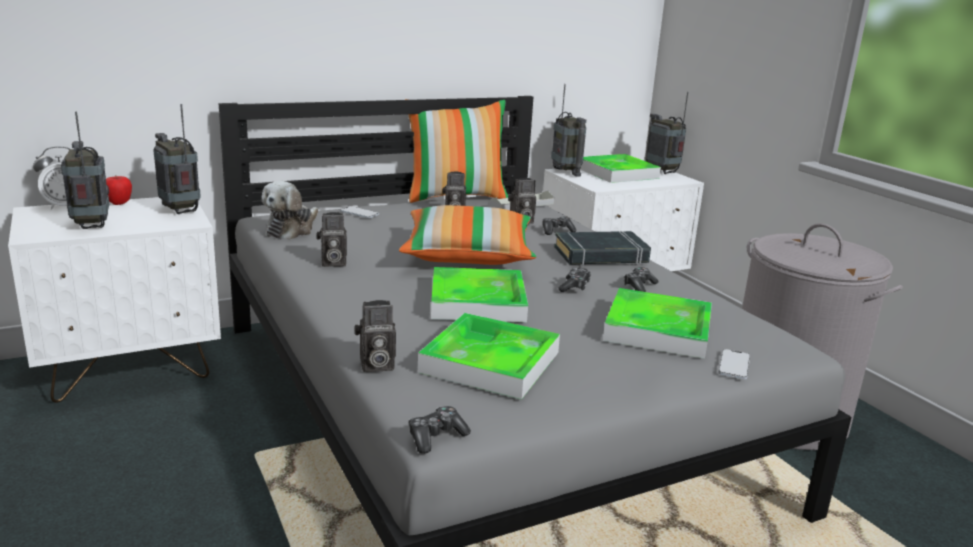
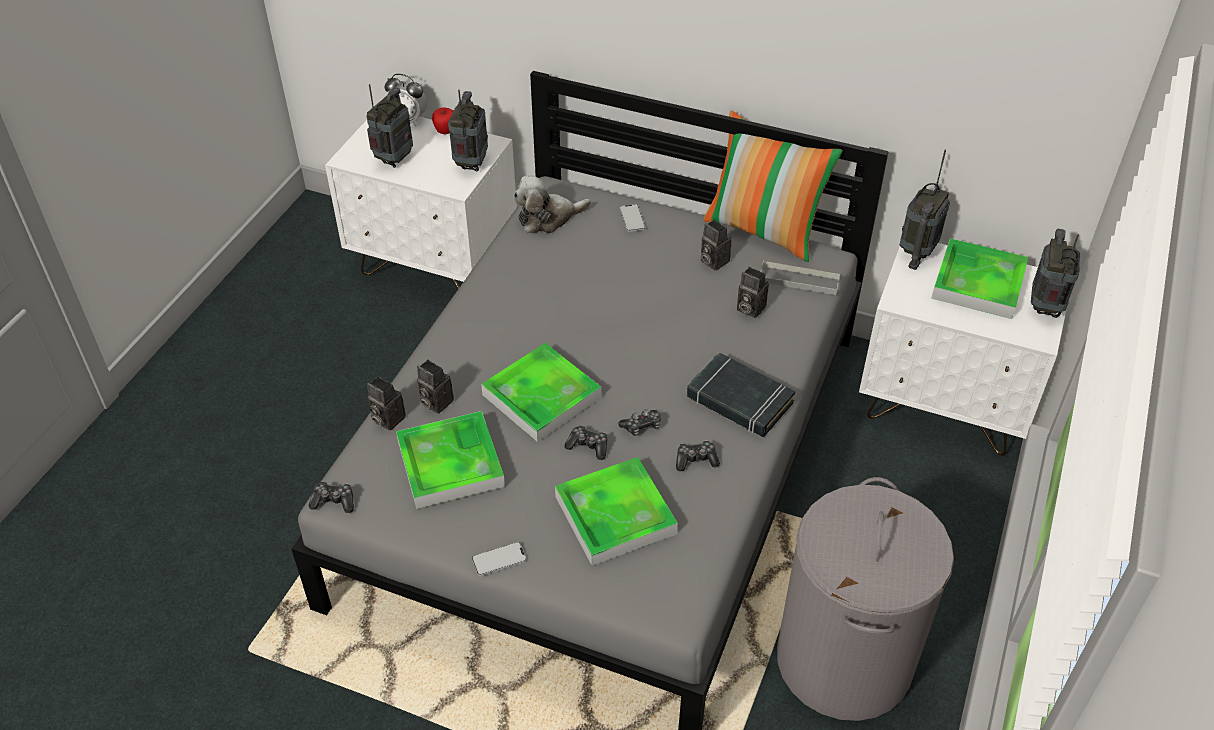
camera: 50 degrees right, 25 degrees up
(332, 263) = (513, 284): camera -> camera (434, 402)
(468, 255) = (626, 333): pillow -> none
(556, 231) = (763, 341): game controller -> game controller (588, 446)
(734, 365) = (600, 587): phone -> phone (499, 560)

